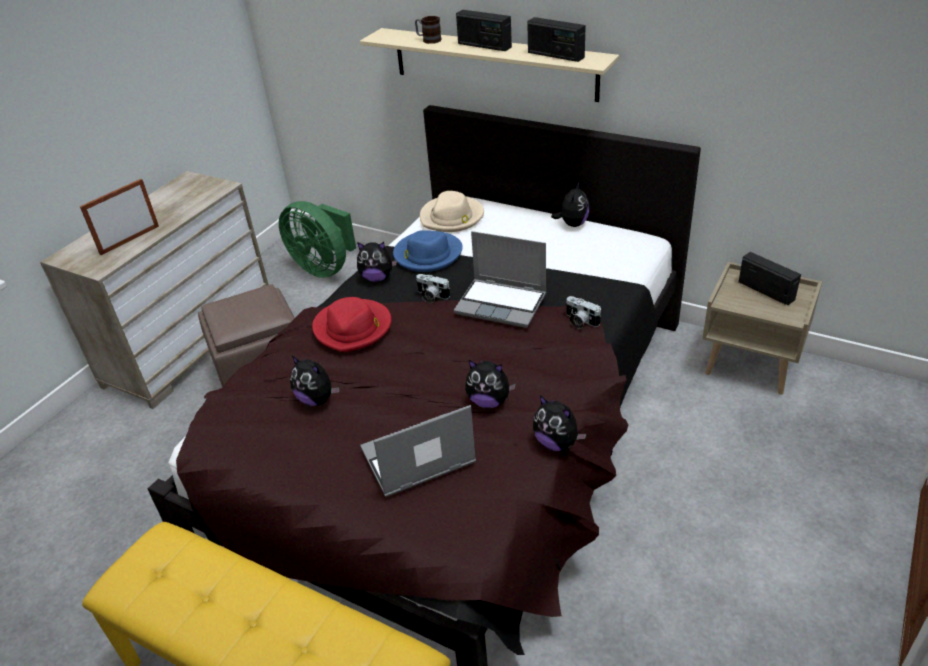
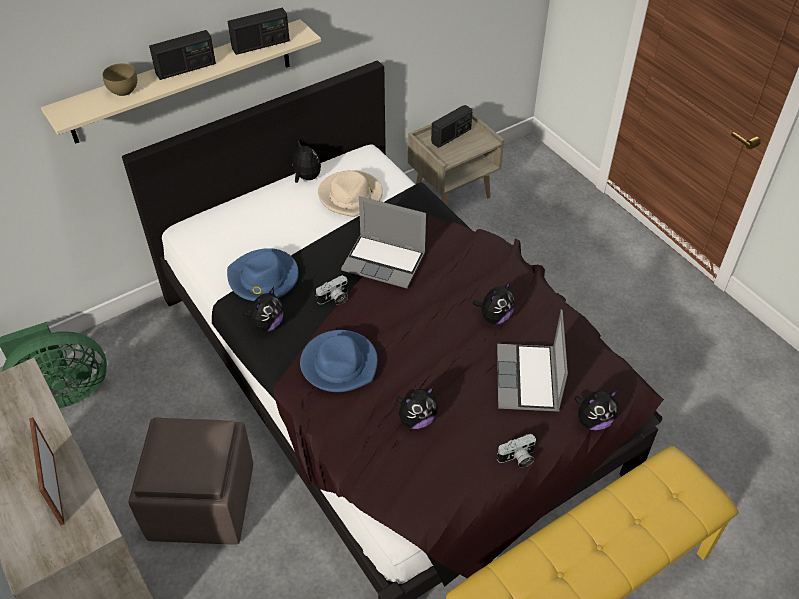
camera: 65 degrees left, 10 degrees up
(353, 328) = (339, 363): red hat -> blue hat
(428, 40) = (123, 91): mug -> brown bowl
(452, 217) = (218, 240): beige hat -> beige hat (351, 196)
(502, 304) = (385, 261): laptop -> laptop turned 60 degrees clockwise
(557, 443) = (558, 301): plush toy -> plush toy (593, 421)
(580, 321) = (443, 231): camera -> camera (517, 458)
(766, 290) = (451, 136): radio -> radio turned 150 degrees clockwise

